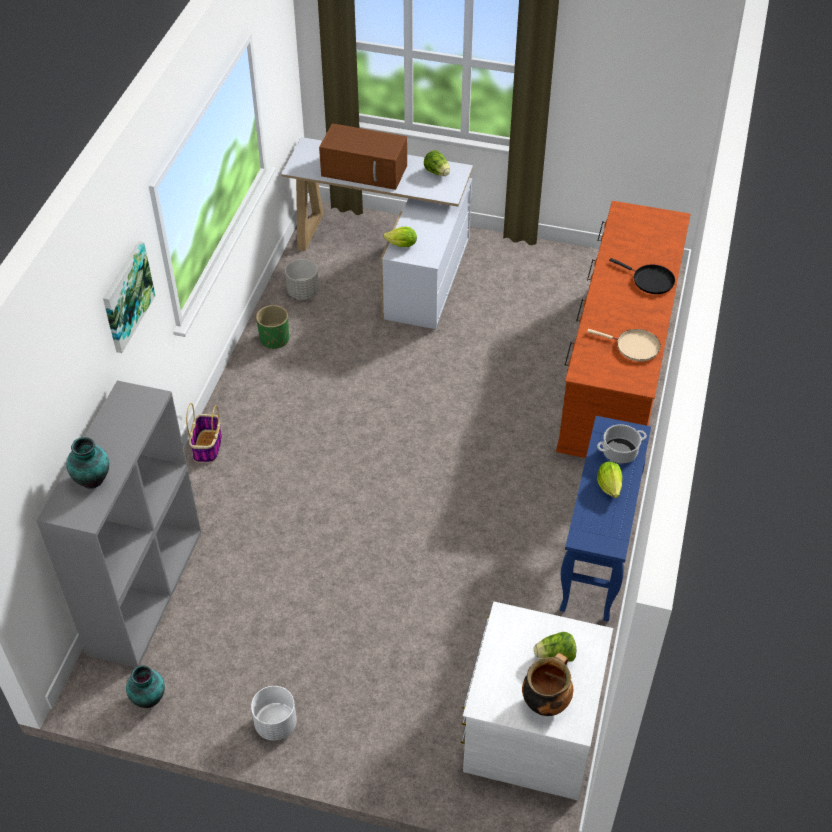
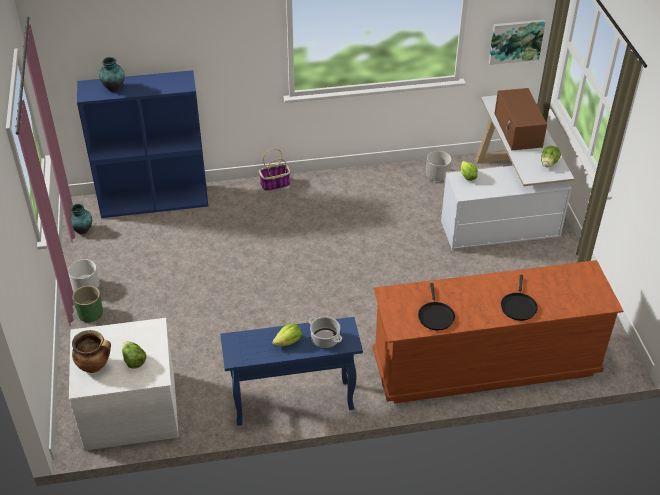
camera: 65 degrees right, 5 degrees down
(126, 296) = (229, 33): picture -> picture (516, 41)
(145, 590) = (155, 200): grey bookcase -> blue bookcase
(274, 339) = (384, 179): green planter -> green planter (90, 314)
(634, 347) = (435, 316): beige frying pan -> black frying pan

